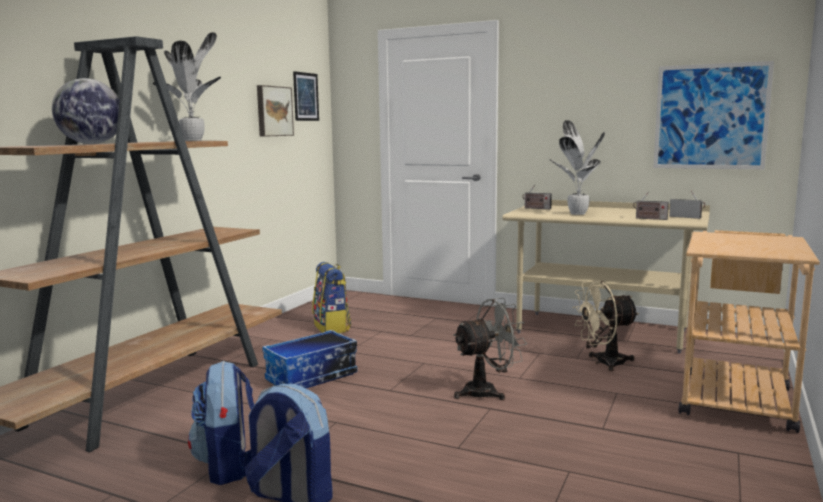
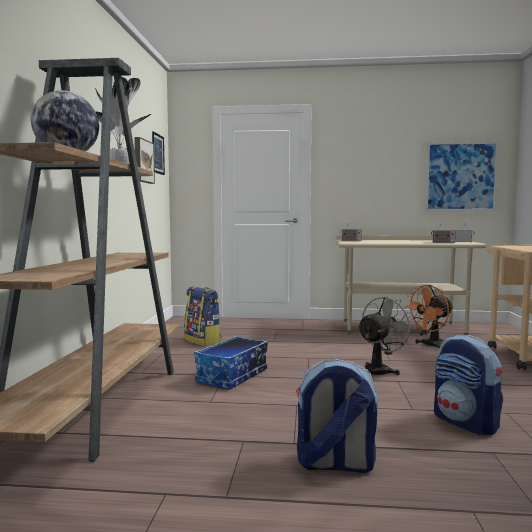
camera: 20 degrees left, 5 degrees down
(230, 466) = (250, 450): backpack -> backpack (466, 423)
(577, 213) = (387, 241): potted plant -> none
(603, 363) = (430, 346): beige fan -> orange fan

